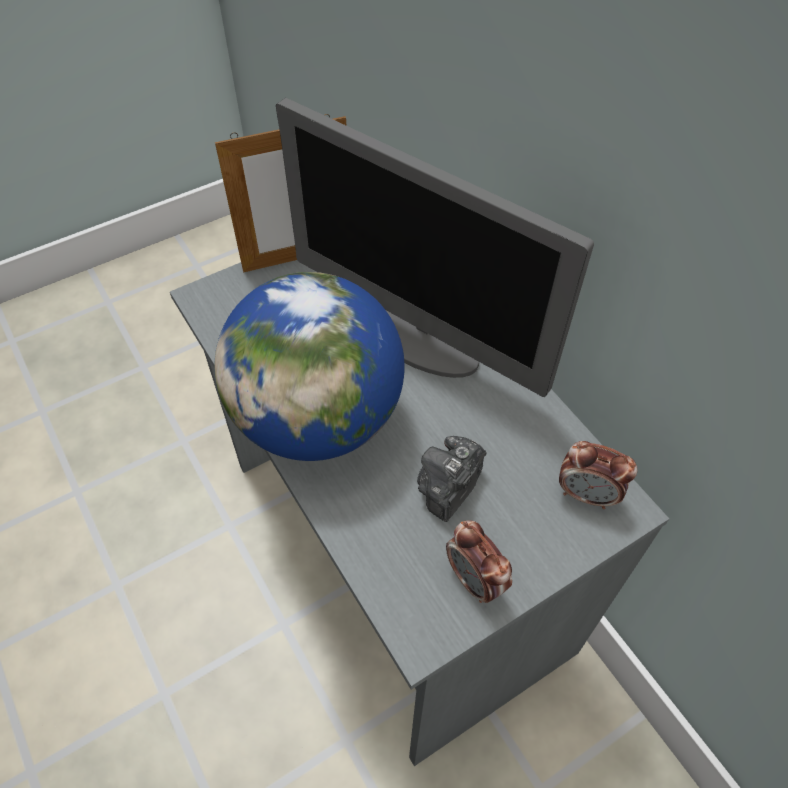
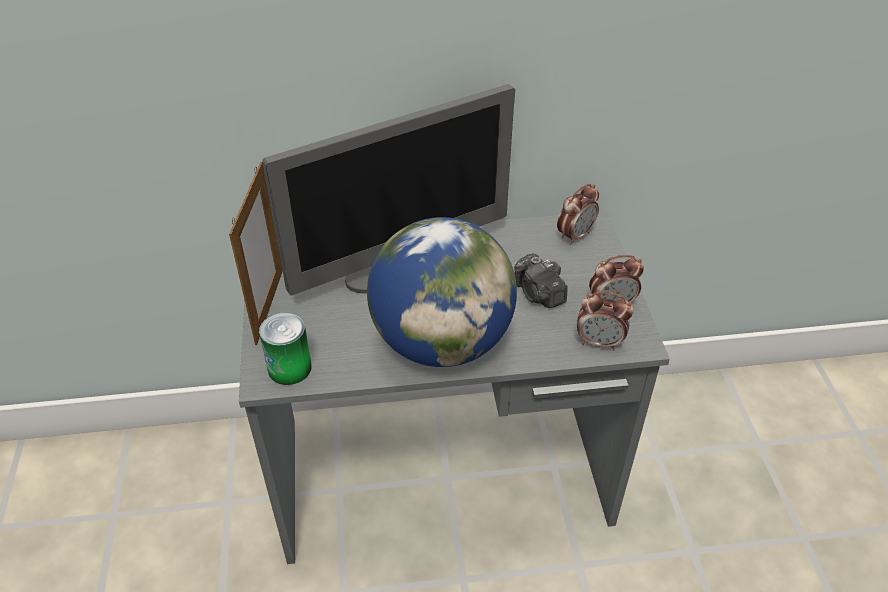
camera: 65 degrees left, 10 degrees down
(224, 308) = (289, 368): none -> can
(397, 586) = (599, 342): none -> alarm clock

